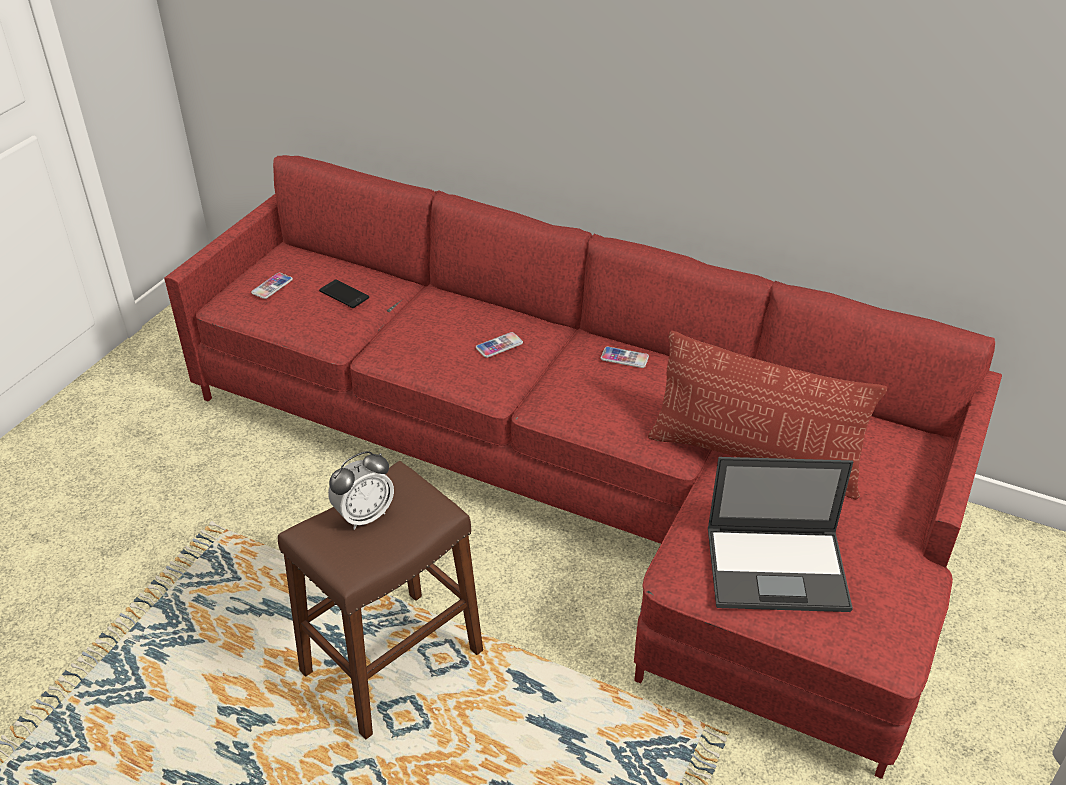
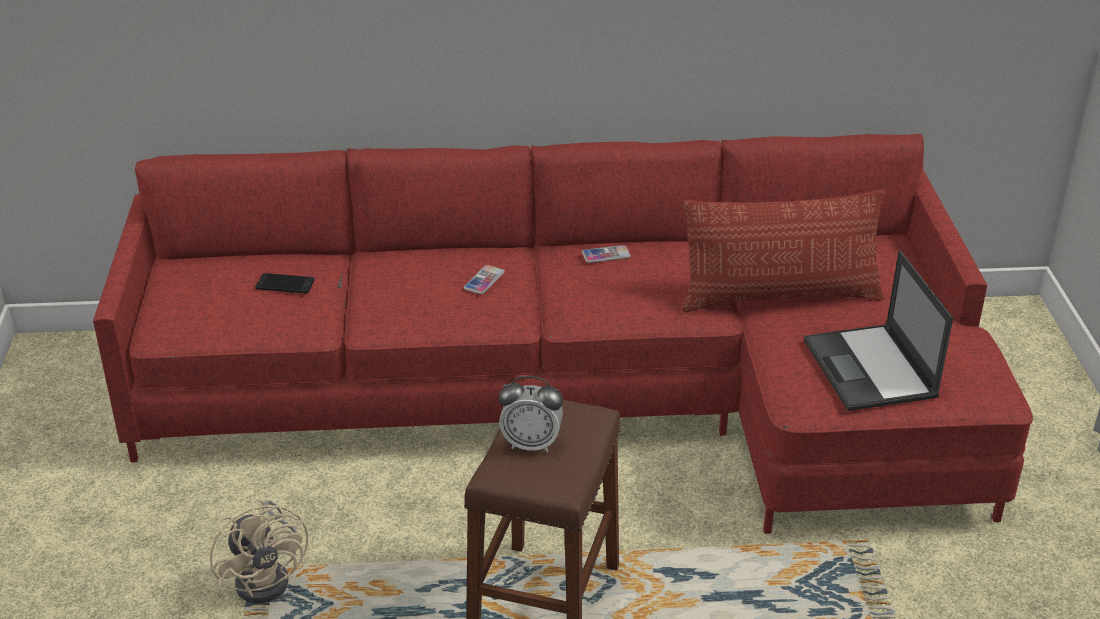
camera: 30 degrees left, 5 degrees down
(217, 535) = (269, 577): none -> beige fan
(272, 286) = (199, 300): phone -> none
(364, 515) = (531, 444): alarm clock -> alarm clock turned 75 degrees clockwise
(778, 568) = (870, 369): laptop -> laptop turned 105 degrees clockwise

